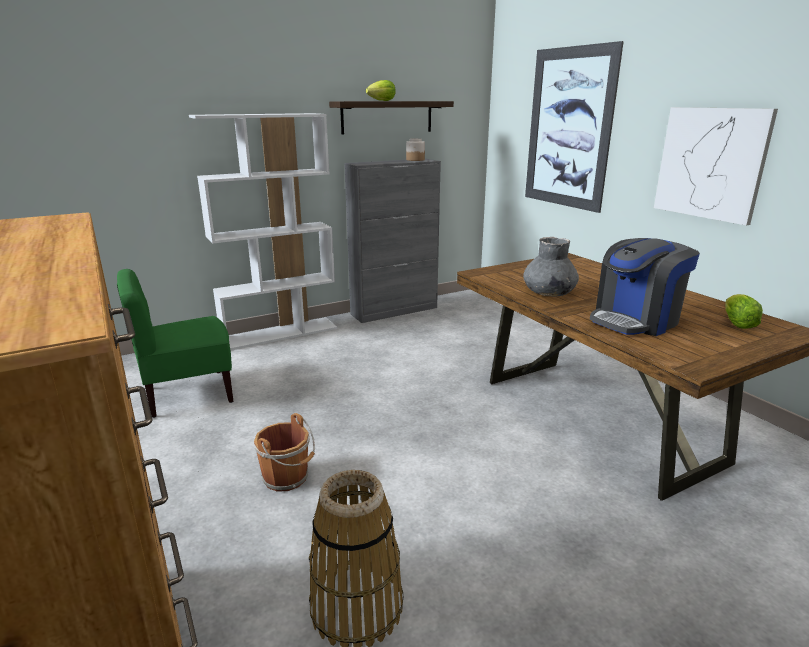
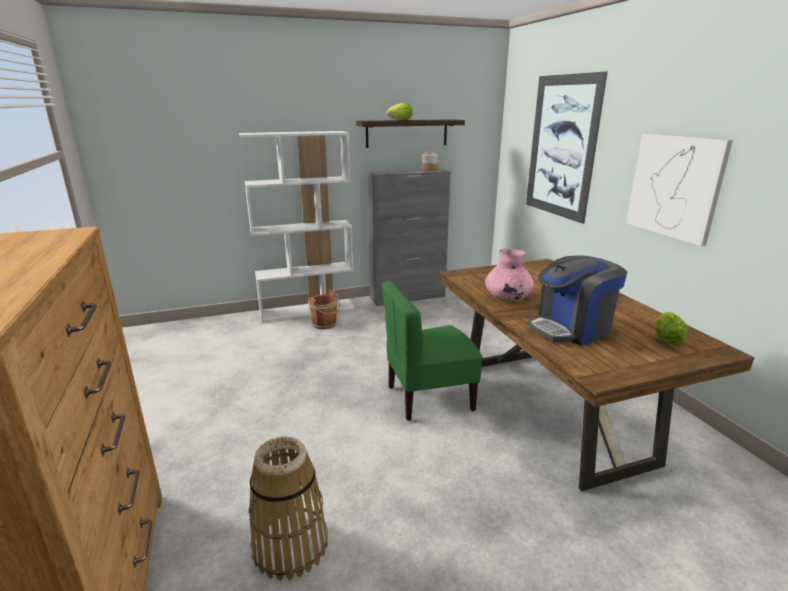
camera: 10 degrees right, 0 degrees up
(188, 394) = (221, 356): green chair -> green chair (429, 397)
(287, 478) = (273, 433): brown bucket -> brown bucket (325, 324)
(548, 293) = (507, 297): grey vase -> pink vase

